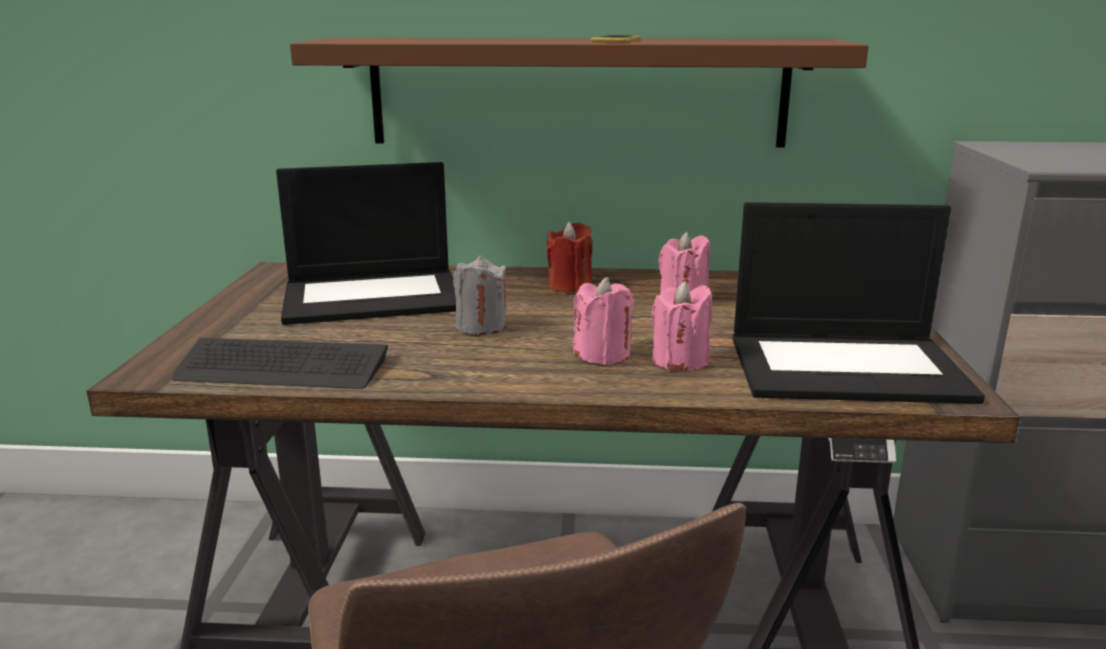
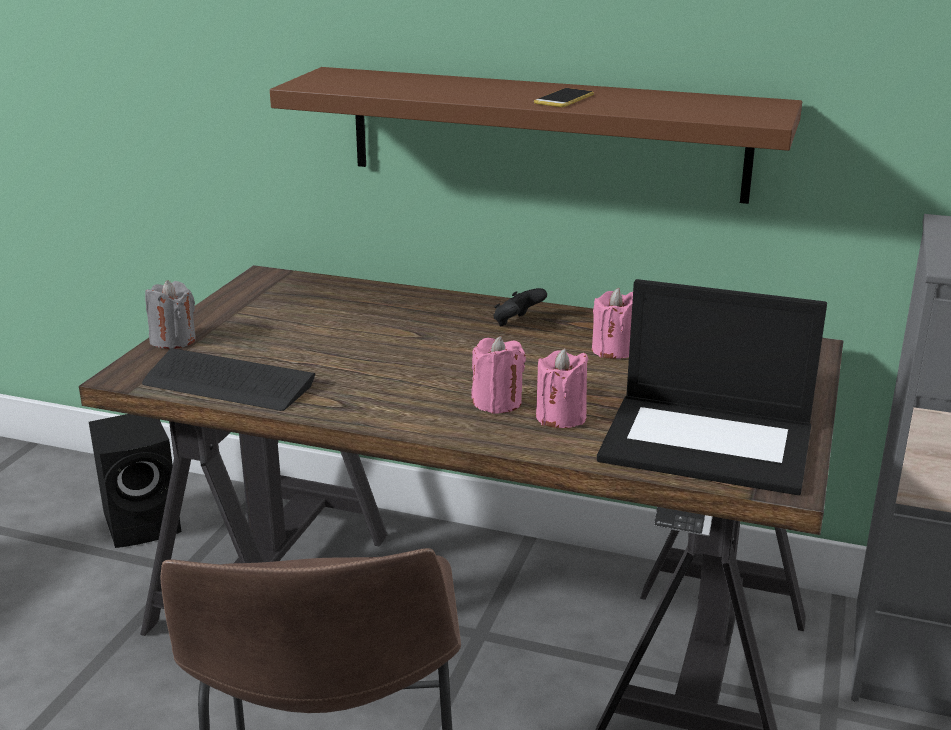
camera: 15 degrees right, 5 degrees up
(151, 560) = (145, 522): none -> black speaker
(374, 296) = (335, 316): laptop -> none
(481, 326) = (409, 360): grey candle -> grey candle (173, 340)
(570, 286) = (517, 323): red candle -> black game controller

